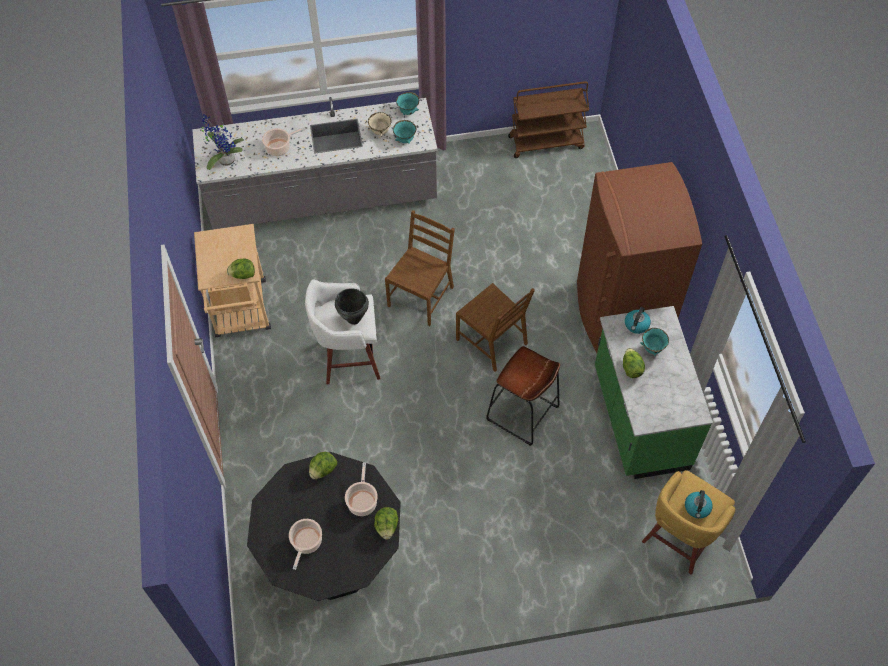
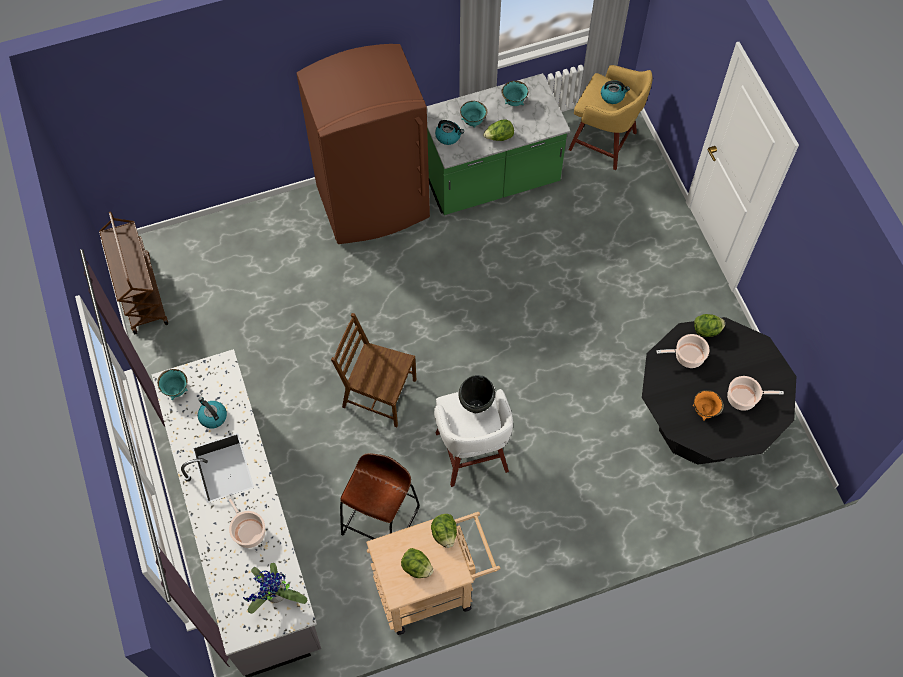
camera: 100 degrees left, 5 degrees up
(302, 503) = (704, 411): none -> orange bowl
(323, 470) = (664, 399): lettuce -> lettuce (417, 567)
(380, 132) = (212, 416): beige bowl -> kettle
(405, 140) = (223, 386): turquoise bowl -> turquoise bowl (514, 102)
(493, 341) = (425, 315): brown chair -> none
(522, 413) = (505, 278): brown stool -> brown stool (381, 520)

